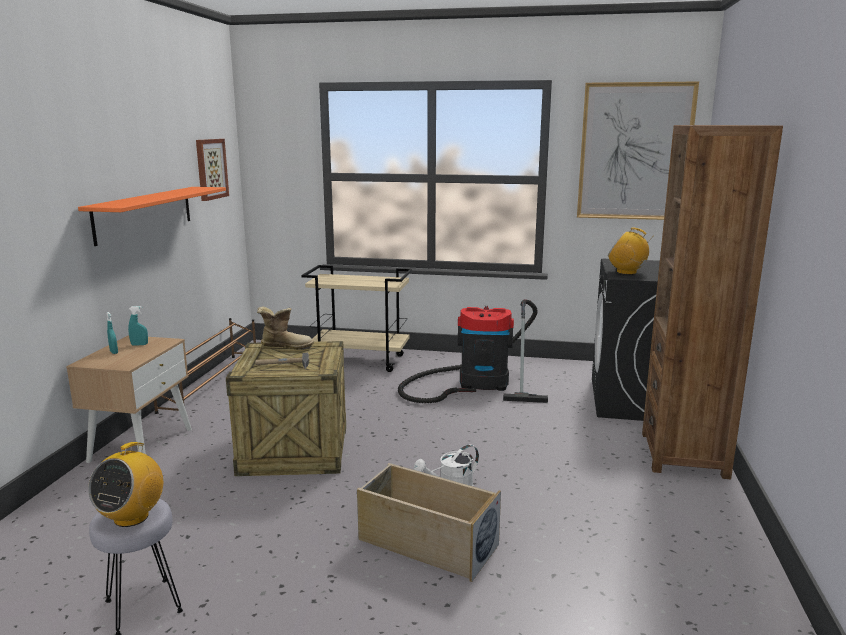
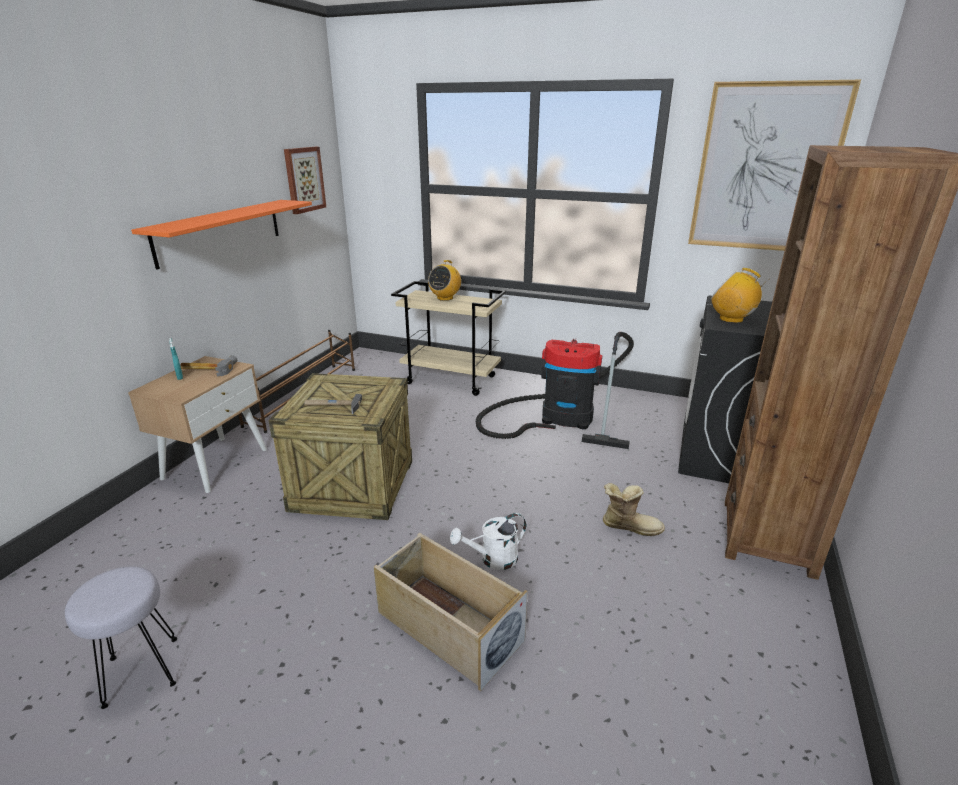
camera: 10 degrees right, 10 degrees up
(131, 517) = (108, 598): radio -> radio (445, 298)
(139, 344) = (208, 369): turquoise spray bottle -> hammer
(286, 346) = (347, 381): boot -> boot (629, 526)

